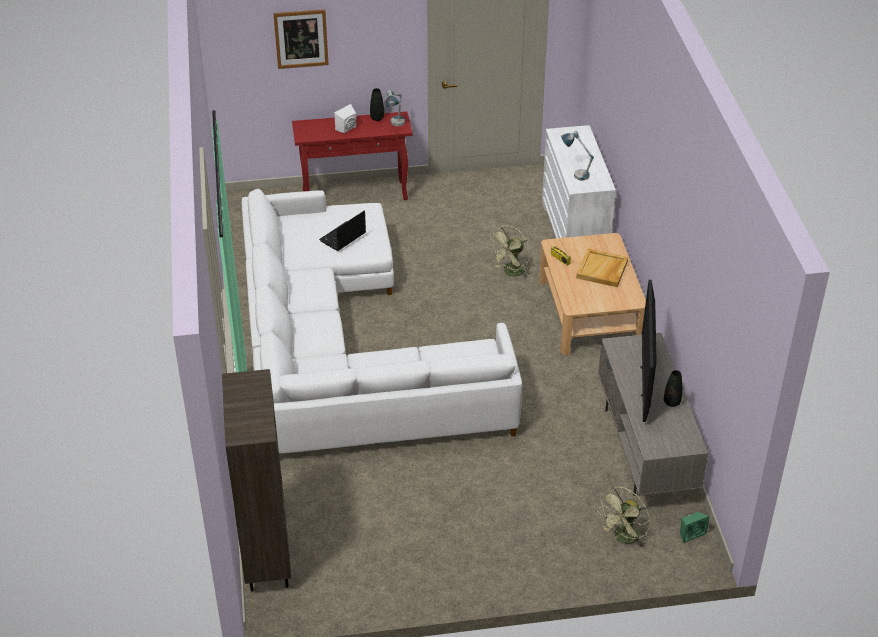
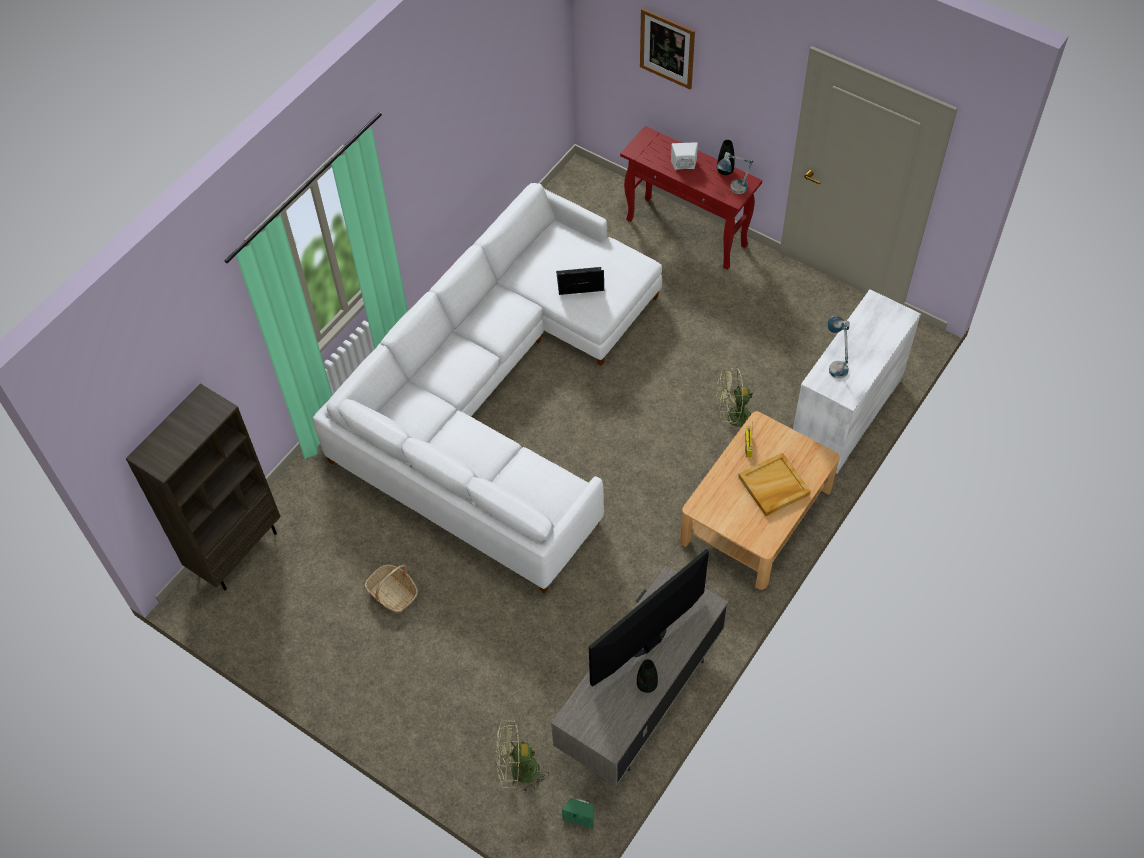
camera: 45 degrees right, 15 degrees up
(414, 504) = (393, 593): none -> basket

